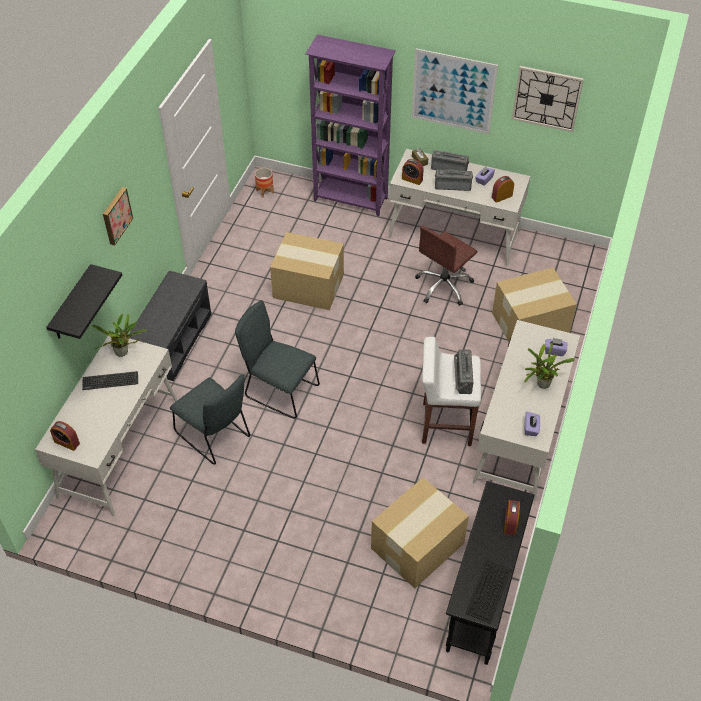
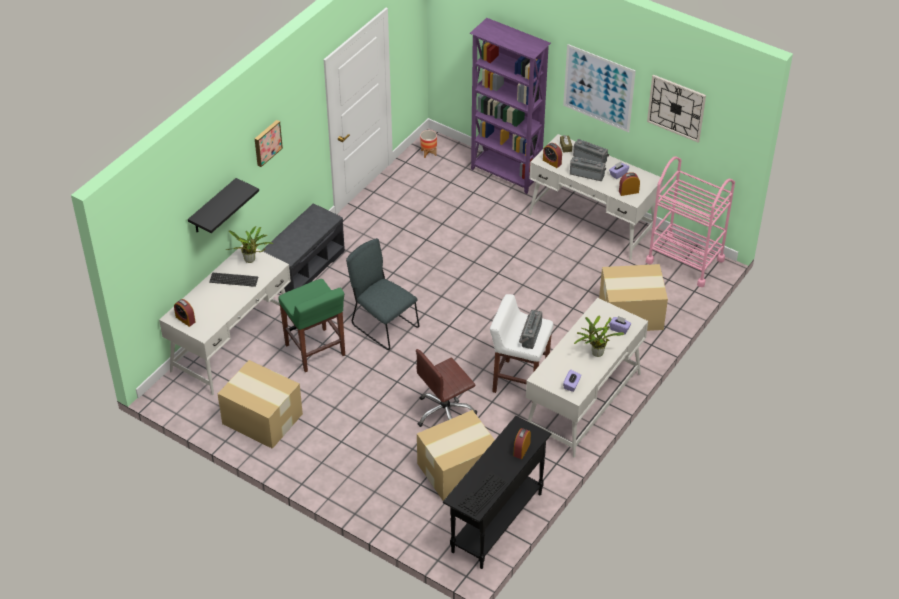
camera: 15 degrees right, 5 degrees down
(215, 436) = (315, 351): grey chair -> green stool
(307, 285) = (439, 242): cardboard box -> cardboard box (262, 418)
(444, 286) = (563, 266): brown office chair -> brown office chair (445, 413)
(560, 256) = (685, 260): none -> pink cart

